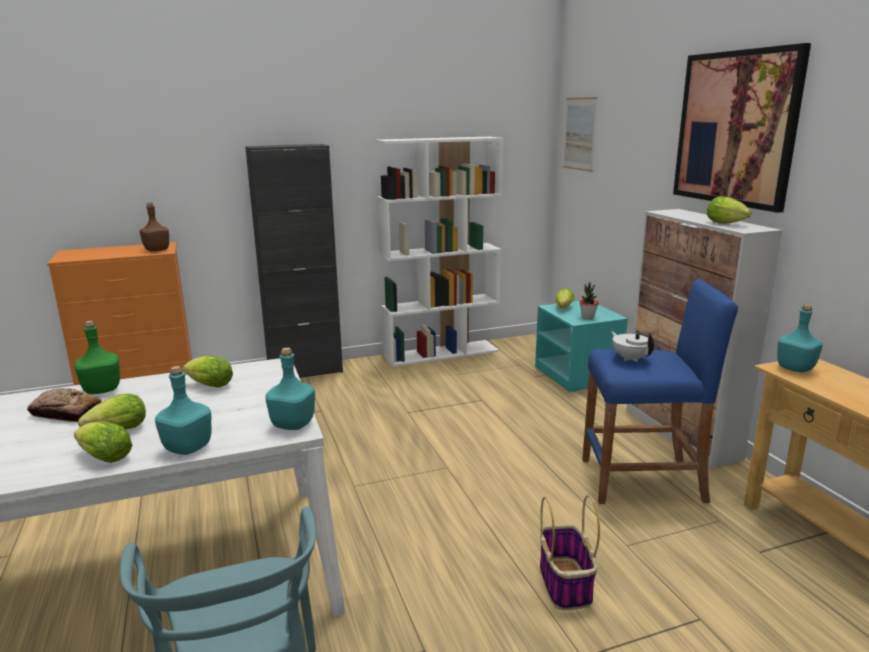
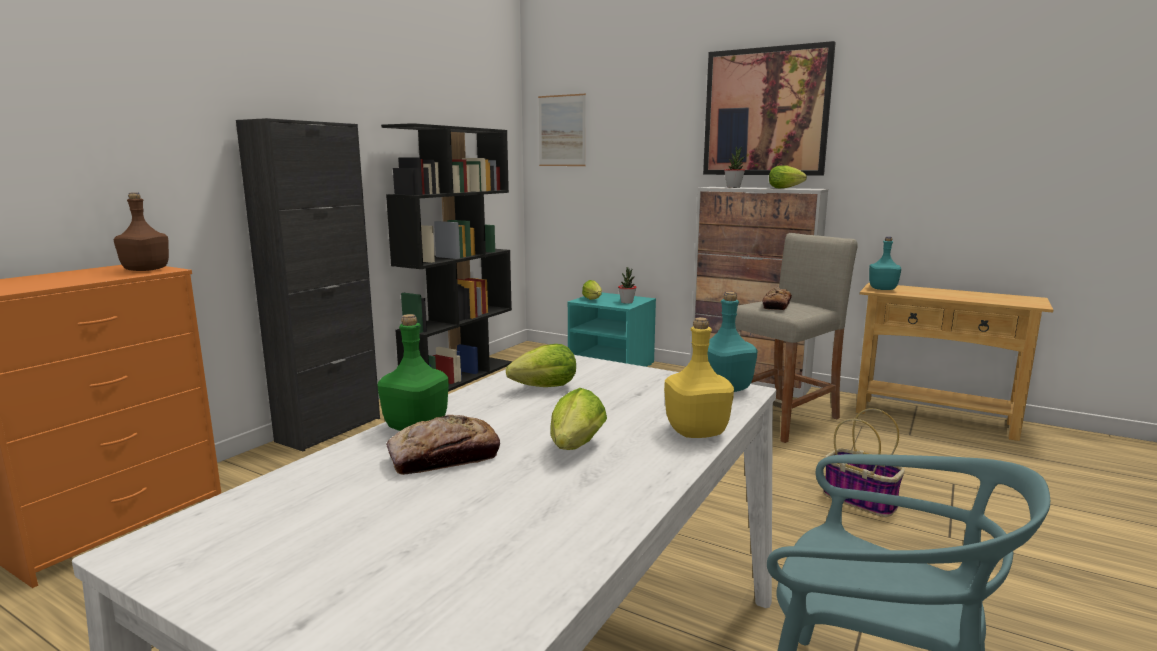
camera: 40 degrees left, 5 degrees down
(102, 457) = (640, 470): lettuce -> none
(188, 447) = (695, 431): turquoise bottle -> yellow bottle
(441, 353) = (460, 377): white bookcase -> black bookcase
(630, 358) = (776, 305): white teapot -> bread
(642, 480) = (781, 419): blue stool -> beige stool
(681, 215) = (733, 187): none -> potted plant

